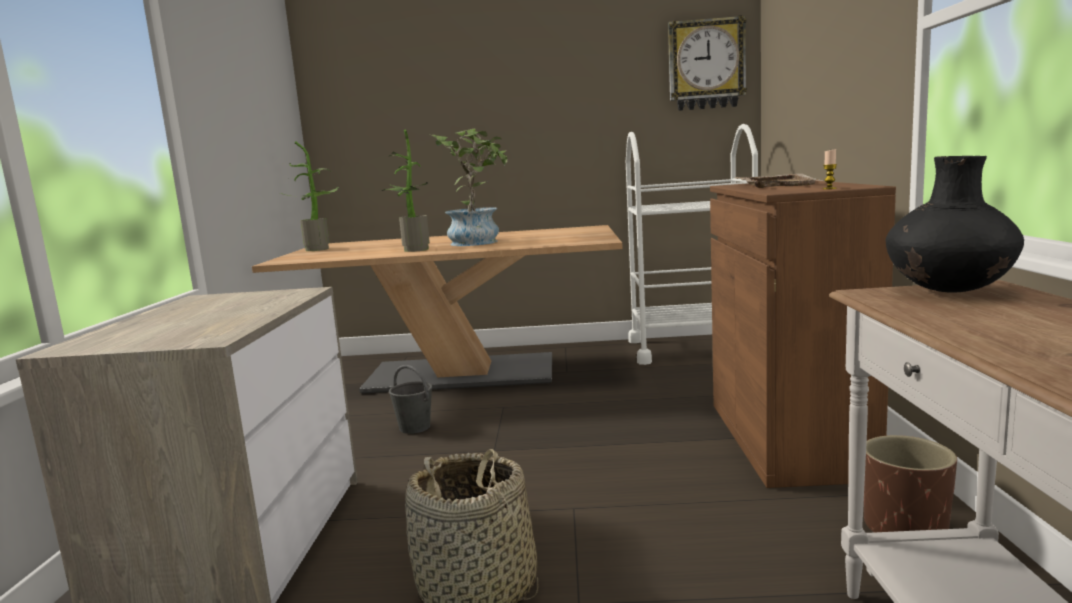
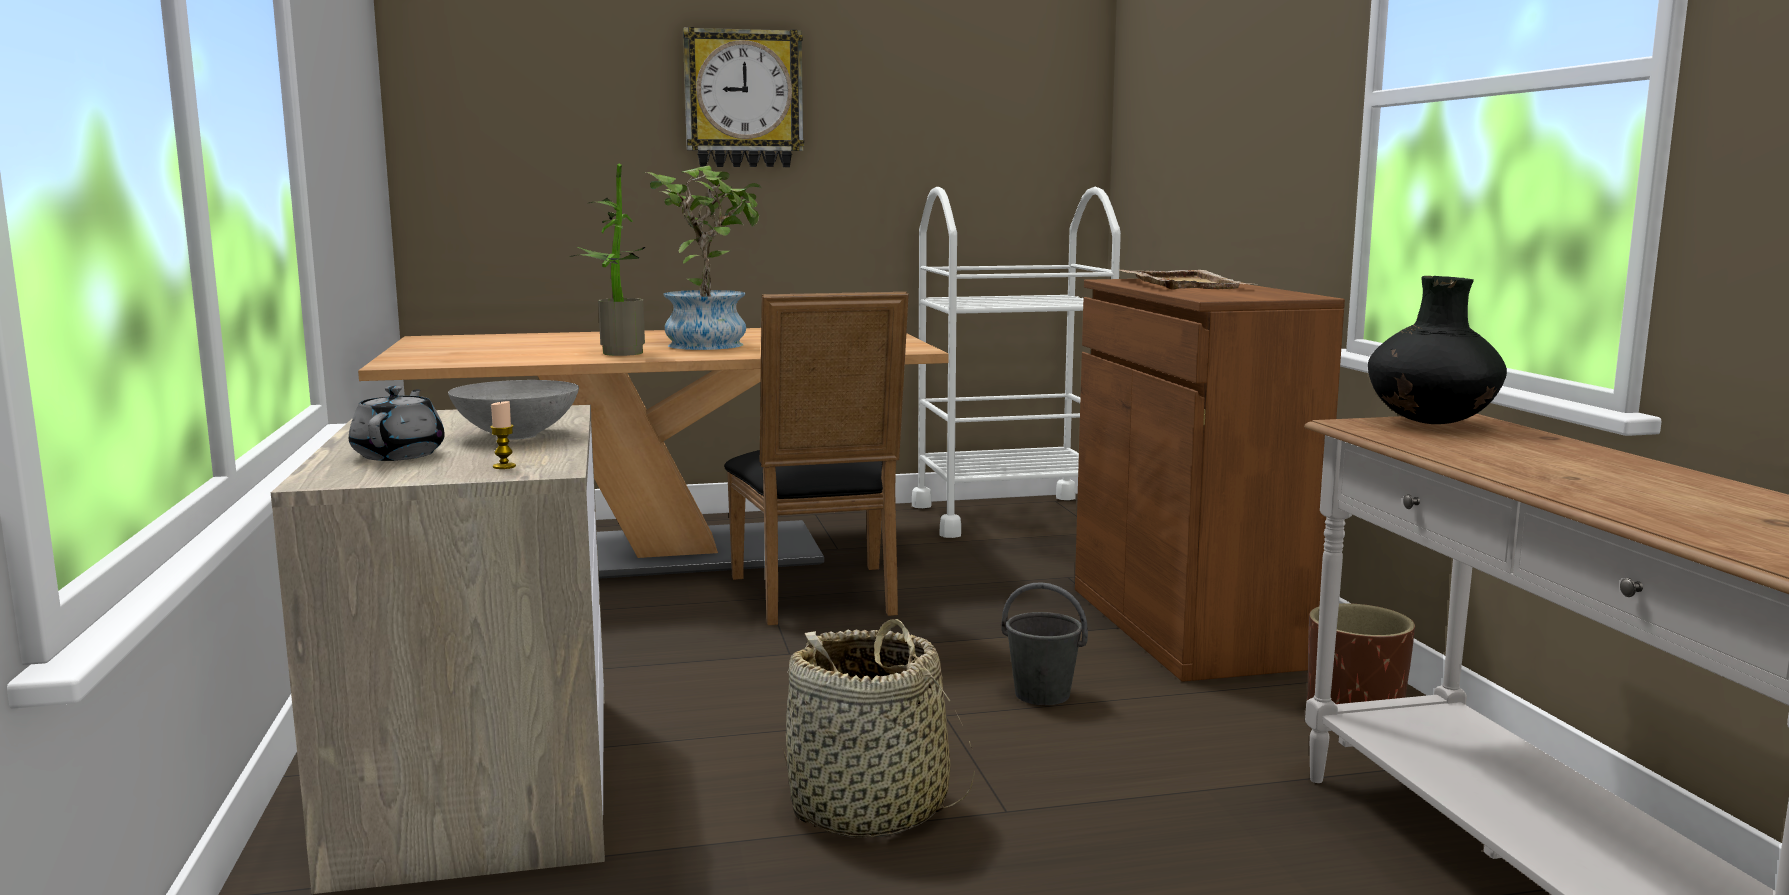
camera: 15 degrees left, 0 degrees up
(148, 327) = (400, 455): none -> grey teapot
(243, 312) = (516, 436): none -> grey bowl
(319, 249) = (432, 345): potted plant -> none
(414, 427) = (643, 628): grey bucket -> grey bucket (1041, 694)
(536, 408) = (820, 598): none -> black chair
(706, 64) = (1038, 93): wall clock -> wall clock (743, 99)
(829, 188) = (1268, 297): candle -> candle (504, 466)

